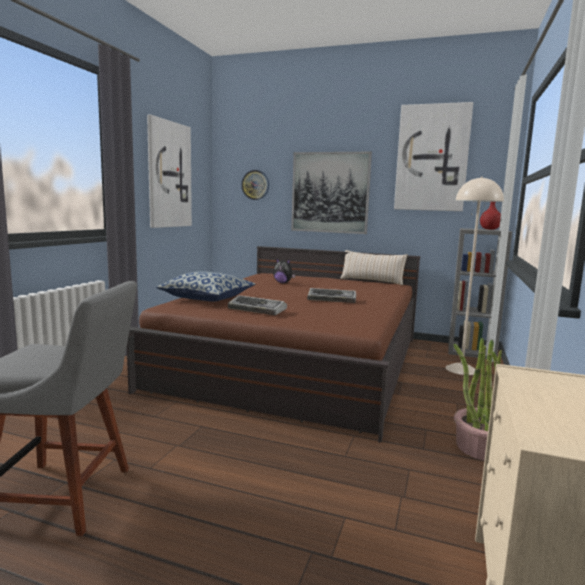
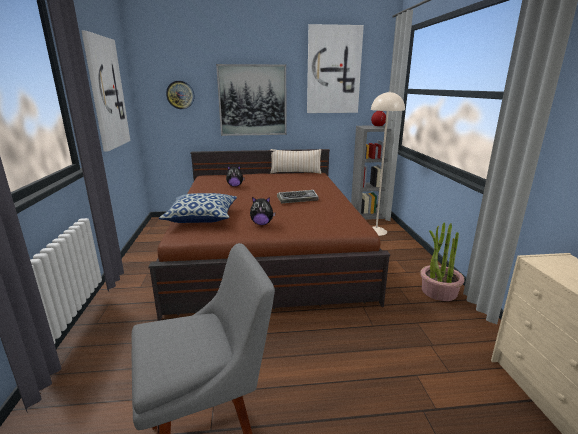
camera: 25 degrees left, 10 degrees up
(258, 310) = (262, 224): keyboard -> plush toy

